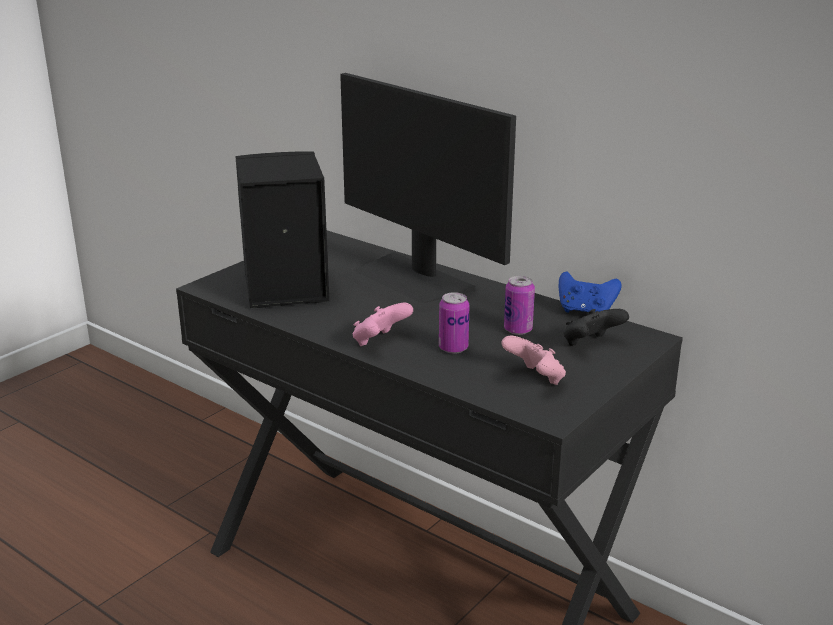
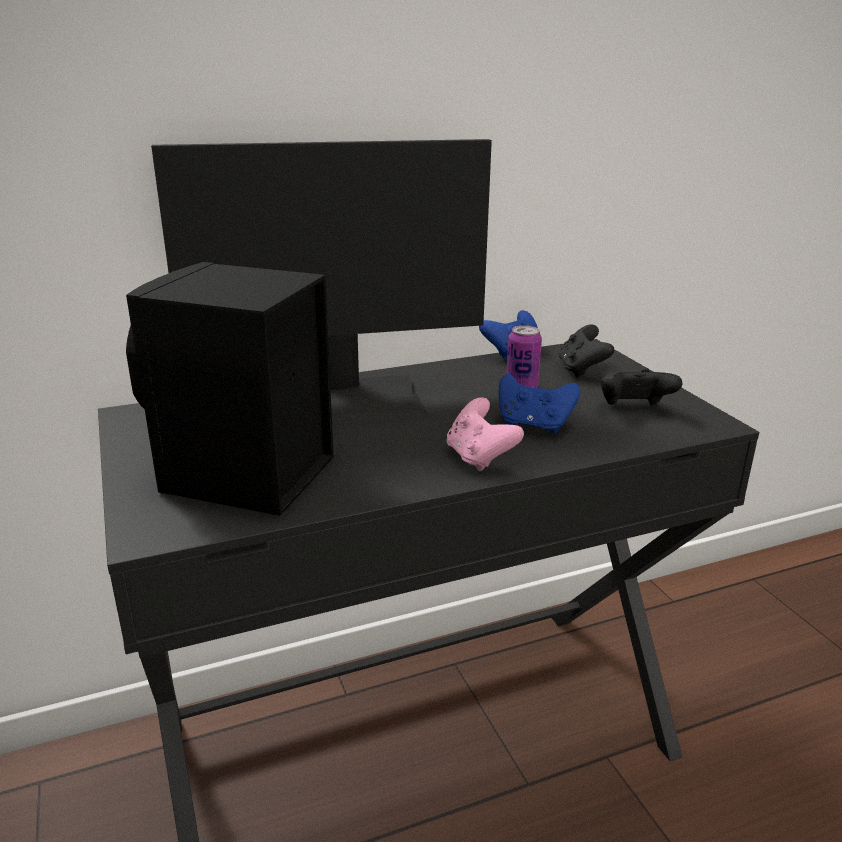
camera: 60 degrees left, 0 degrees up
(453, 348) = (533, 425): can -> blue game controller
(535, 379) = (633, 409): pink game controller -> black game controller

